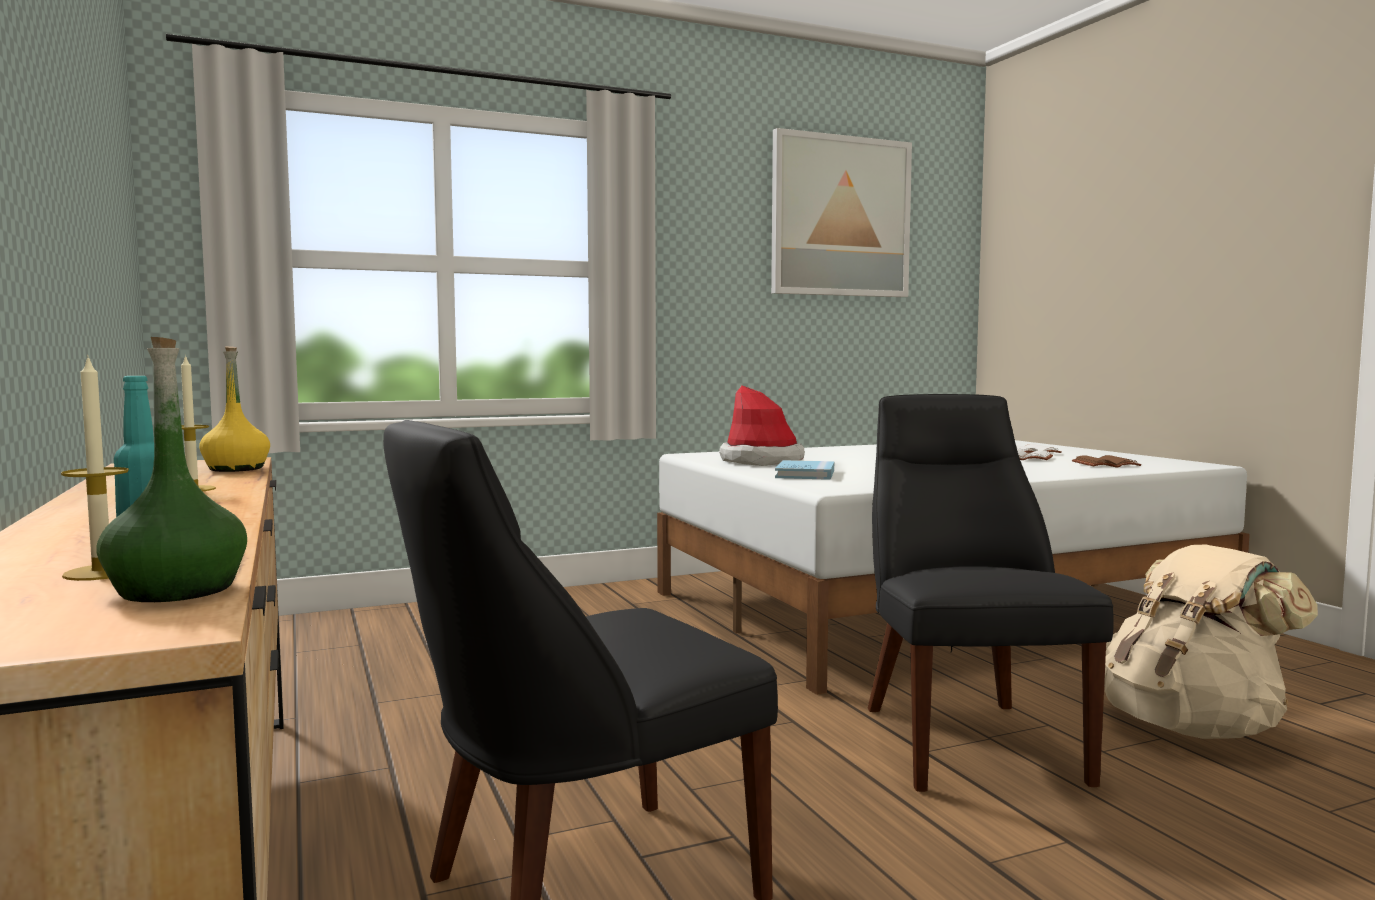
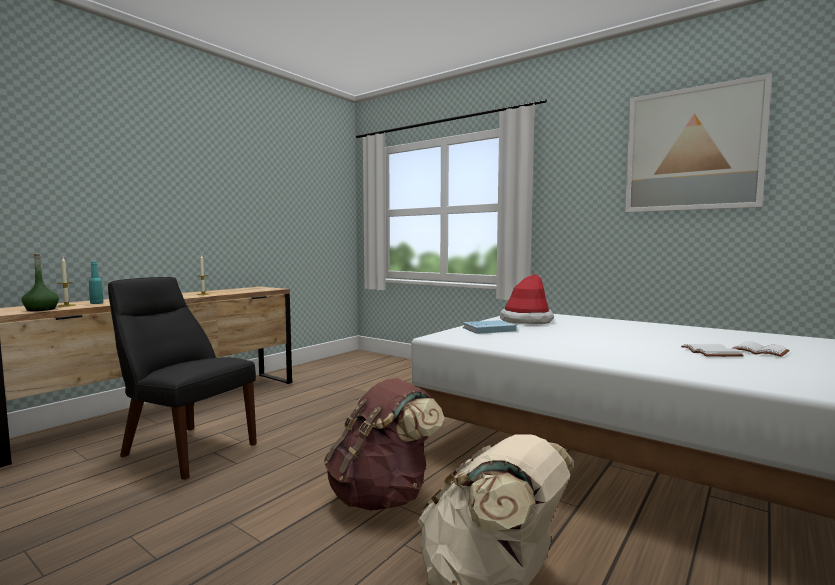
camera: 60 degrees right, 0 degrees up
(236, 469) = (252, 291): yellow bottle -> none
(966, 739) = (382, 496): black chair -> brown backpack
(1105, 465) = (736, 371): brown book -> none

